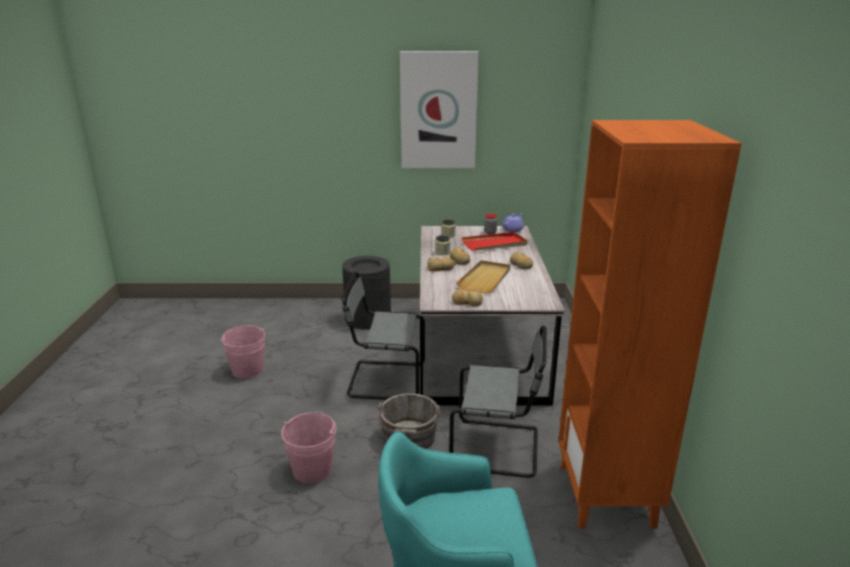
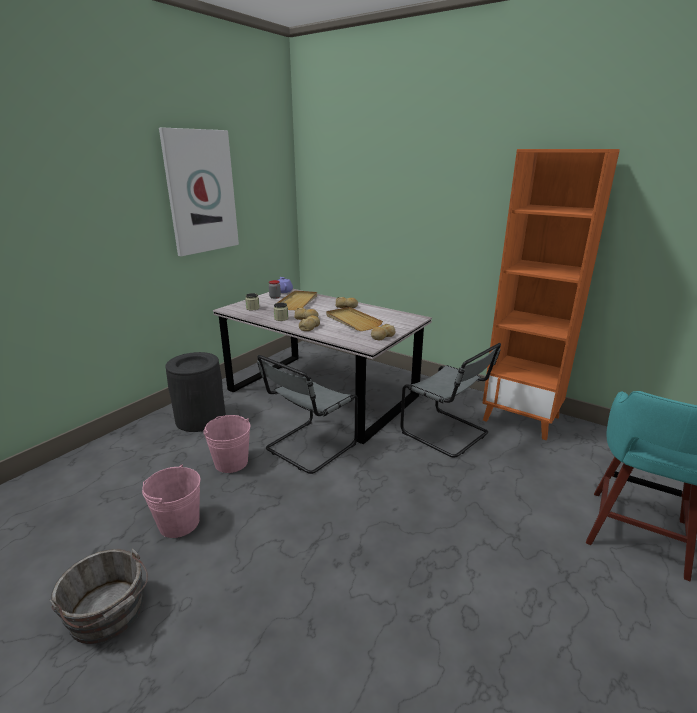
camera: 55 degrees left, 0 degrees up
(312, 469) = (398, 535): pink bucket -> pink bucket (231, 462)
(409, 439) = (402, 466): grey bucket -> grey bucket (109, 614)
(495, 244) = (298, 302): red tray -> beige tray
(499, 448) = (447, 434): grey chair -> grey chair turned 90 degrees clockwise

